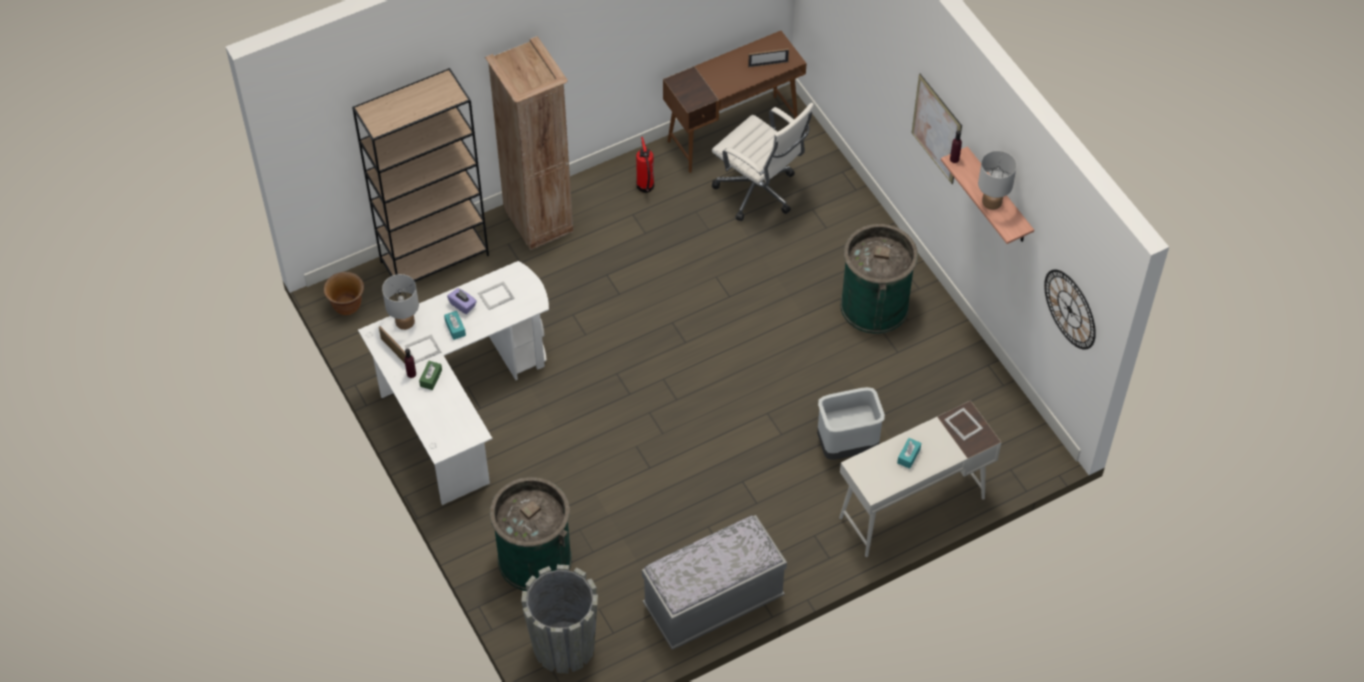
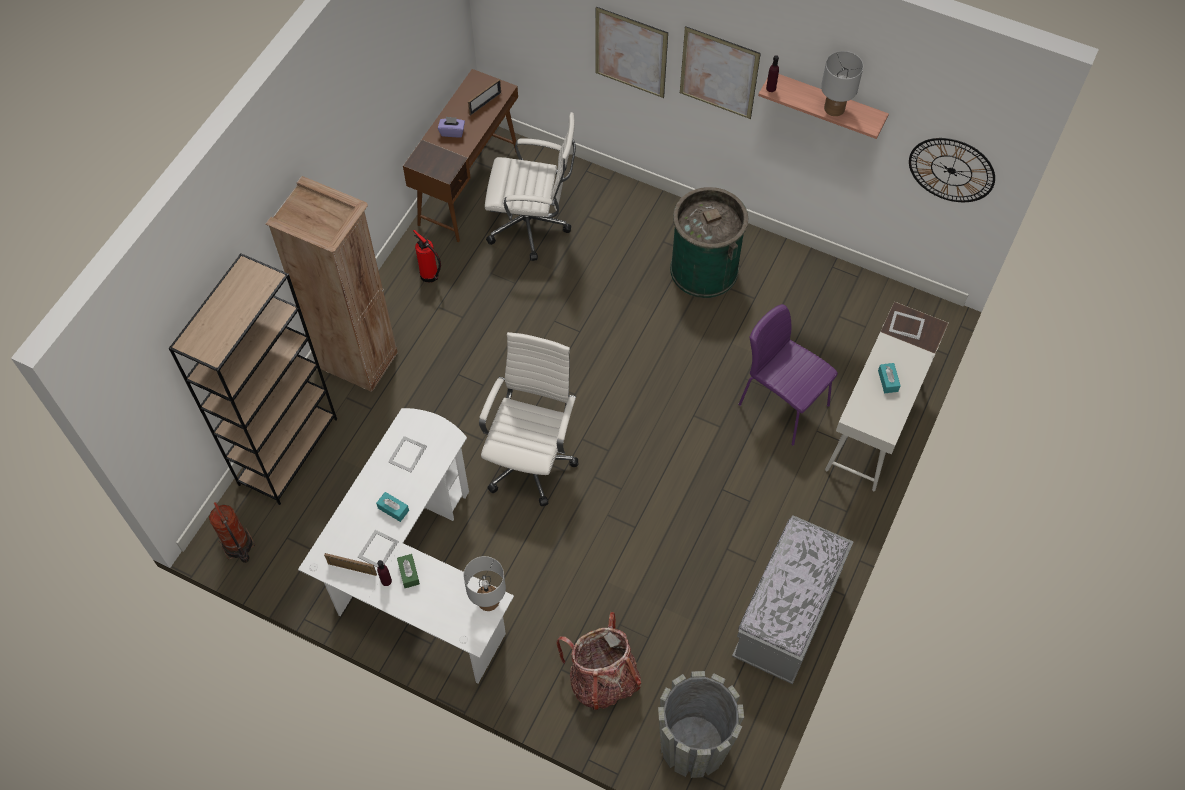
camera: 35 degrees left, 5 degrees up
(347, 306) = (238, 547): brown planter -> fire extinguisher
(404, 322) = (338, 533): grey table lamp -> grey table lamp (488, 601)
(463, 305) = (383, 482): purple tissue box -> purple tissue box (452, 132)
(534, 559) = (602, 679): green trash can -> backpack
(610, 371) = (531, 460): none -> white office chair
(847, 445) = (780, 403): grey trash can -> purple chair
(886, 77) = (630, 52): none -> picture

